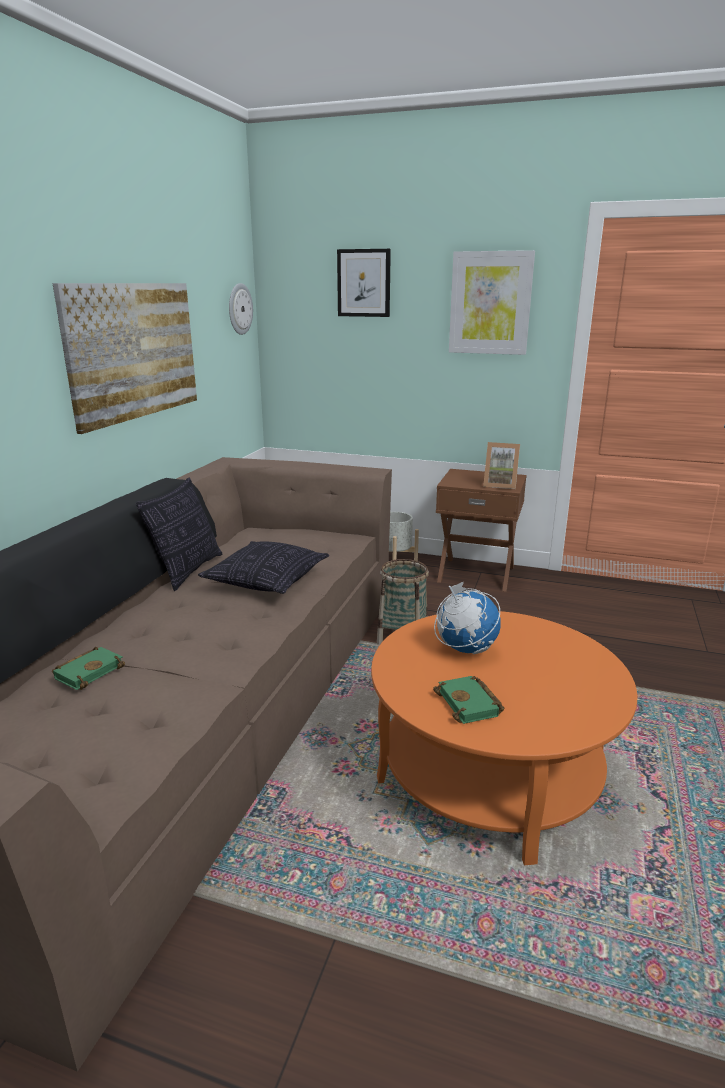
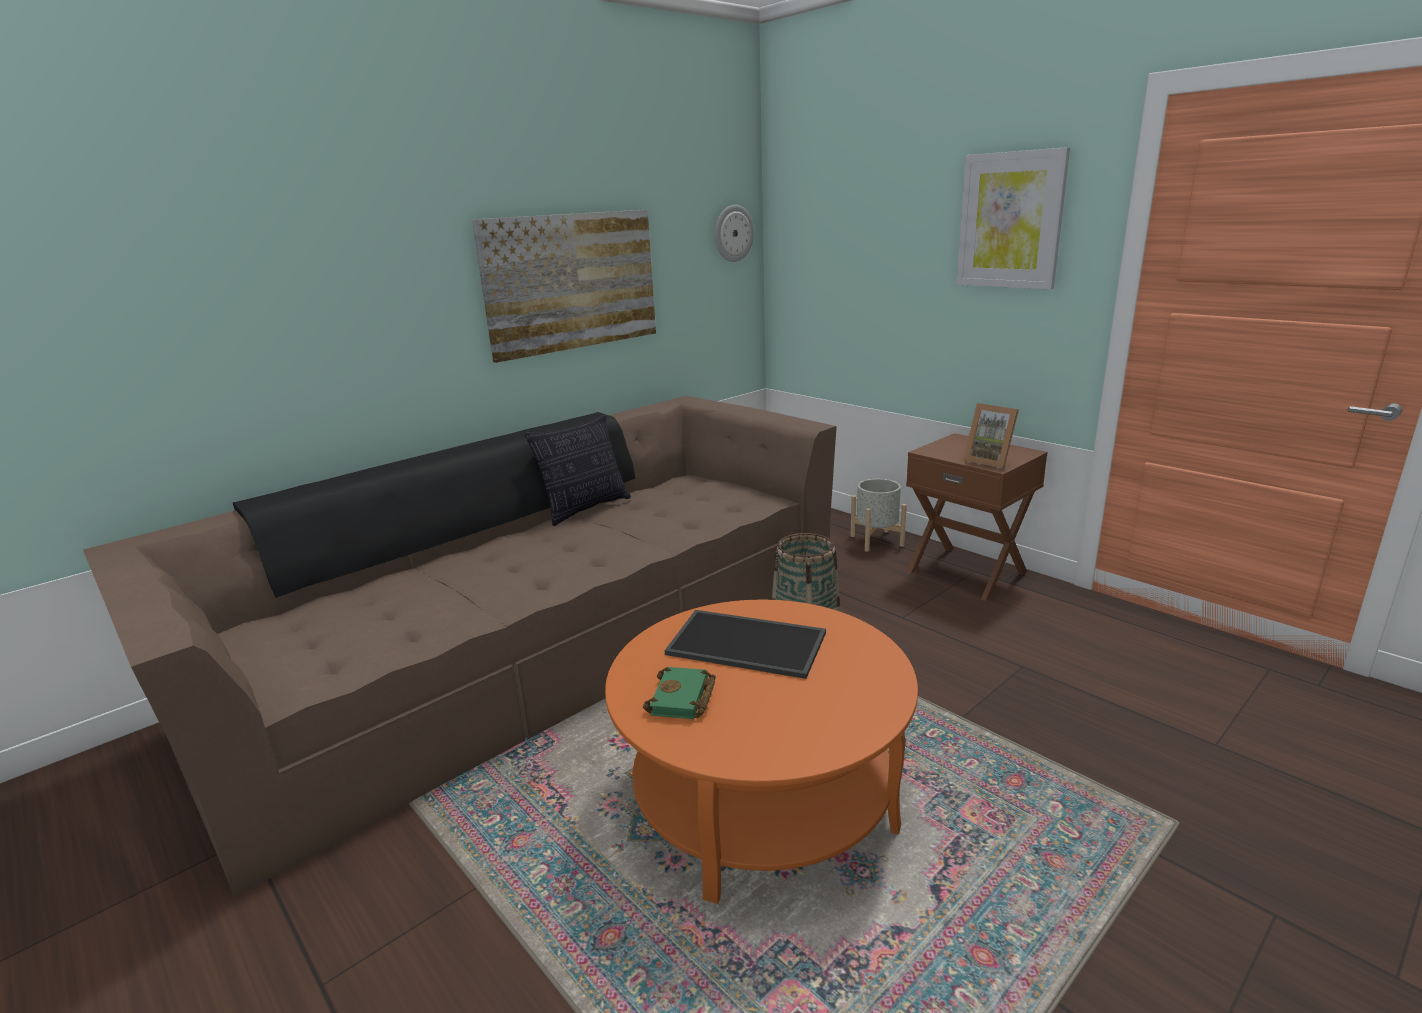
camera: 30 degrees right, 0 degrees up
(89, 671) = (412, 582): green book -> none
(267, 581) = (636, 531): pillow -> none
(364, 283) = (867, 199): picture -> none
(465, 649) = (748, 642): globe -> tray

